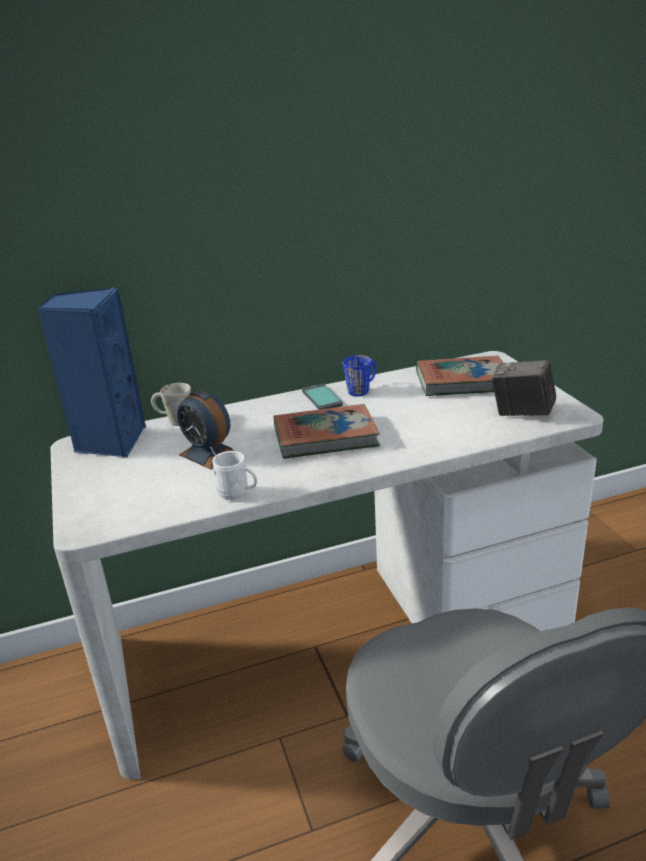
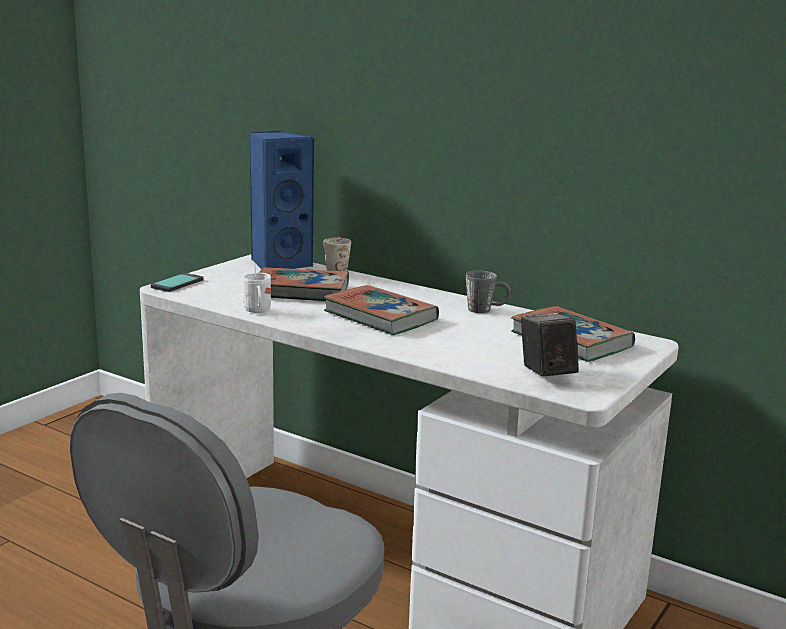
camera: 50 degrees right, 10 degrees down
(209, 454) = (301, 291): alarm clock -> book
(321, 398) = (445, 301): phone -> phone (177, 283)
(362, 389) = (486, 310): blue mug -> grey mug

